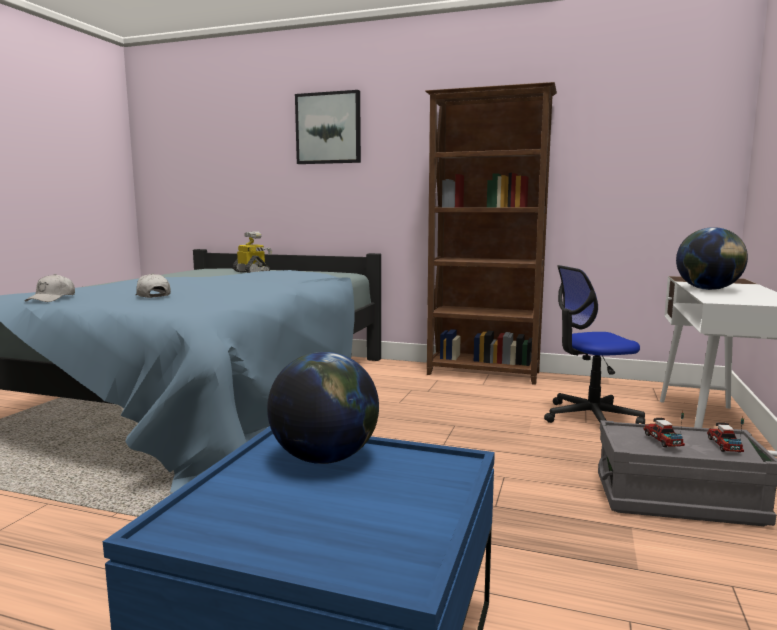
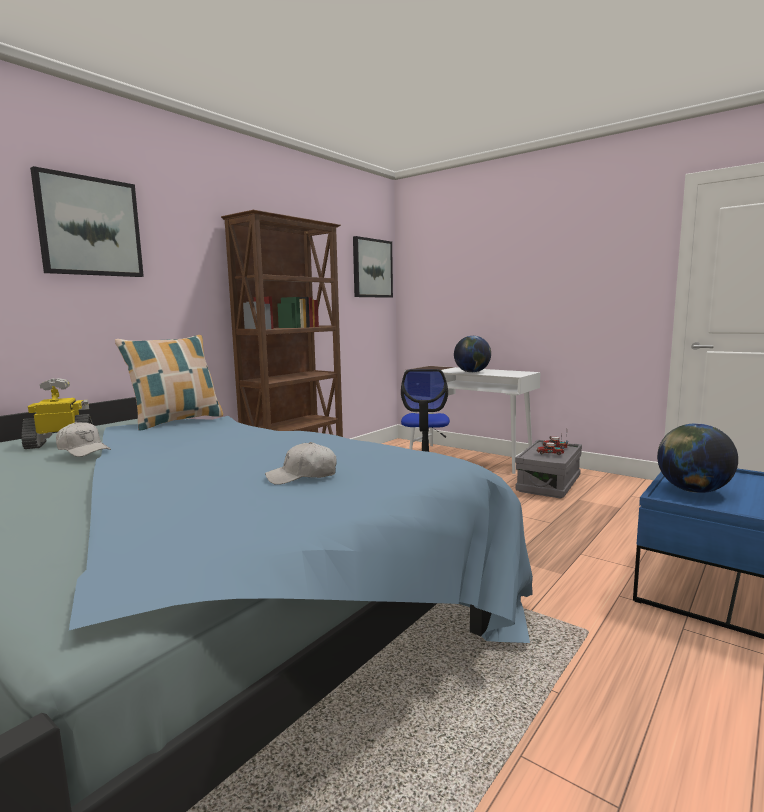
camera: 70 degrees left, 0 degrees up
(52, 299) = (247, 532): white cap -> white cap (83, 450)
(314, 274) = (176, 422): none -> pillow
(685, 127) = (372, 268): none -> picture

